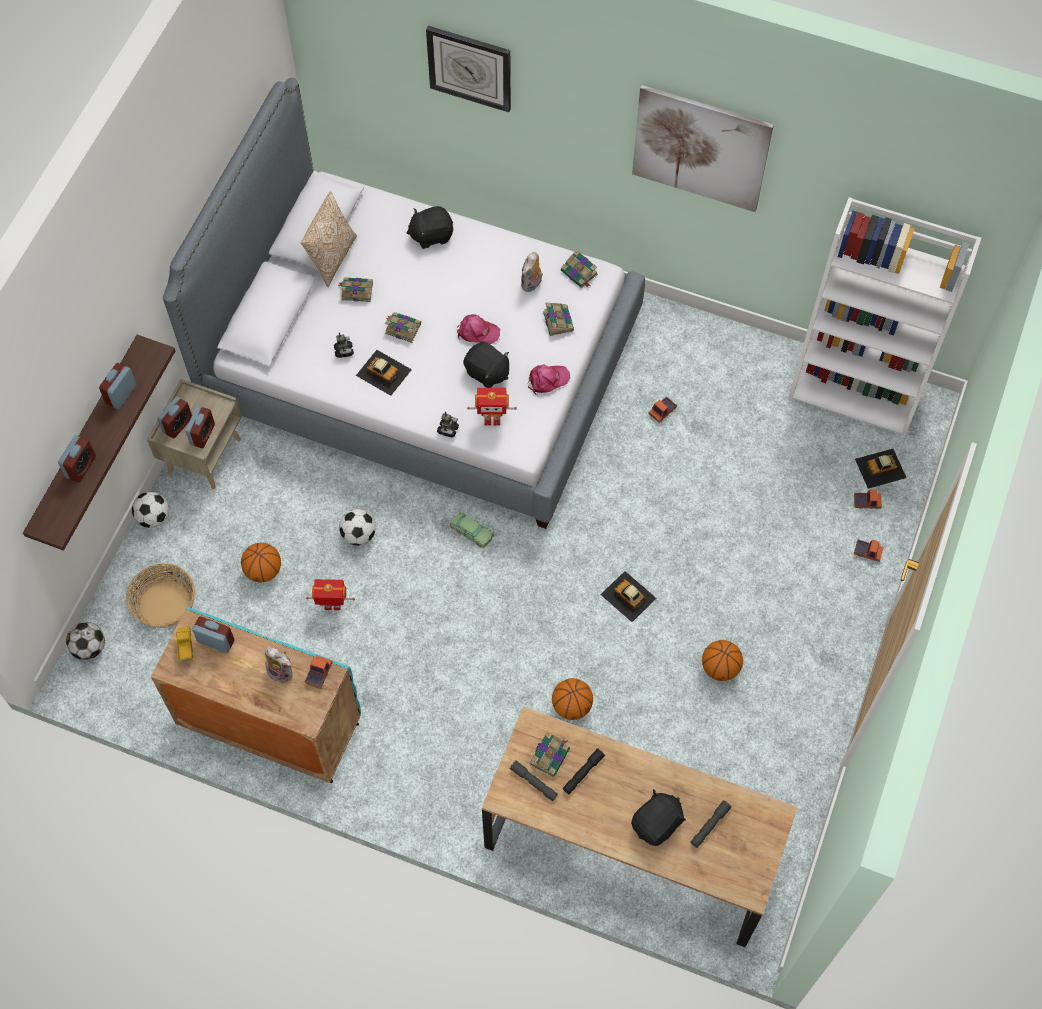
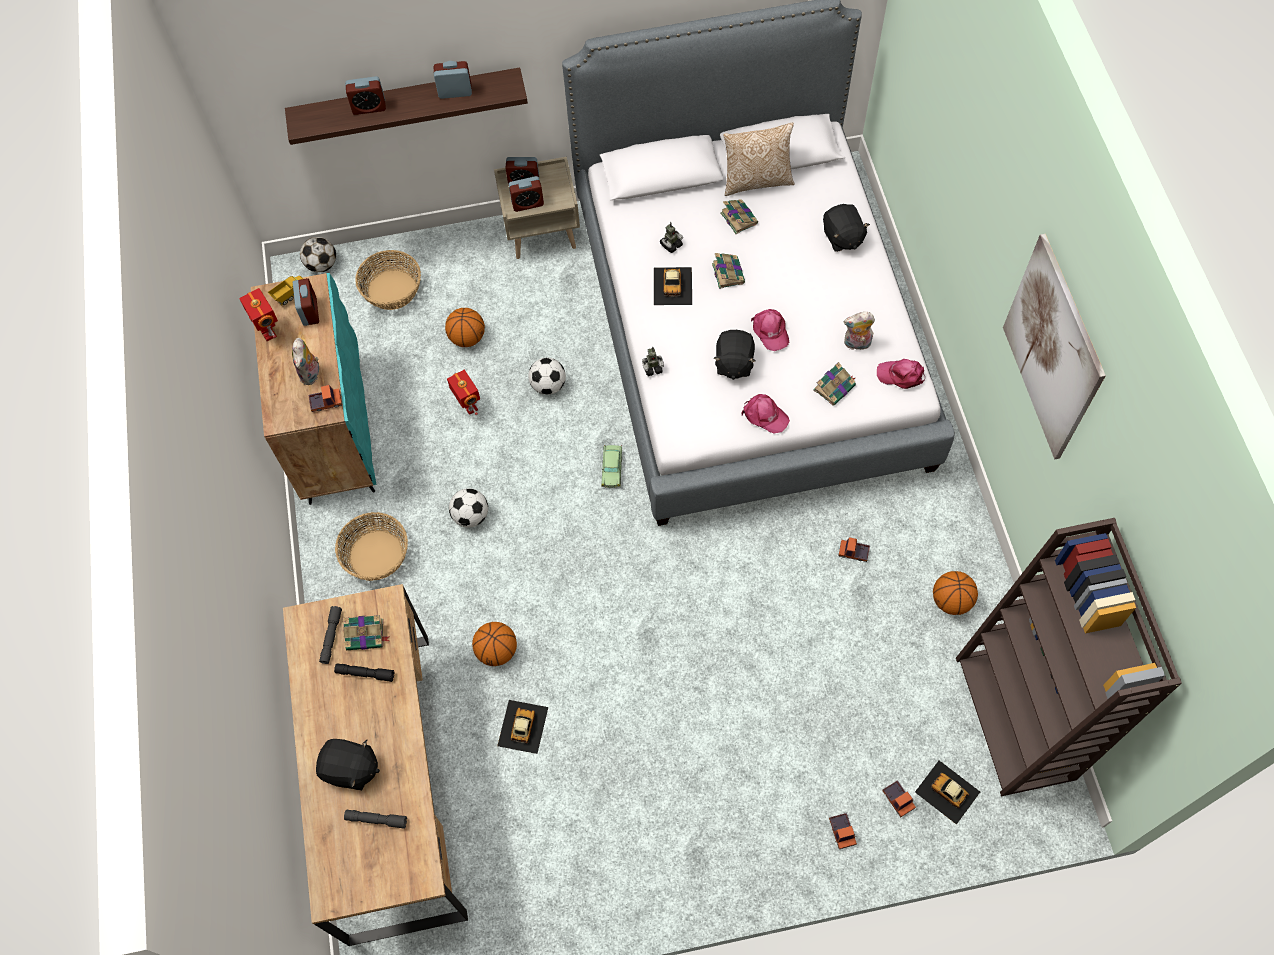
camera: 60 degrees right, 0 degrees up
(153, 517) = (462, 235): football -> football (471, 516)
(420, 752) = (377, 555): none -> basket
(431, 235) = (842, 237): black plush toy -> black plush toy turned 150 degrees counterclockwise
(470, 67) = (962, 106): wall clock -> none
(492, 419) = (688, 395): toy robot -> toy robot (269, 332)
(579, 273) = (901, 375): book -> pink cap
(628, 596) = (638, 635): toy car -> toy car (522, 726)
(720, 668) = (620, 760): basketball -> basketball (951, 601)
(856, 392) = (1016, 718): white bookcase -> brown bookcase

